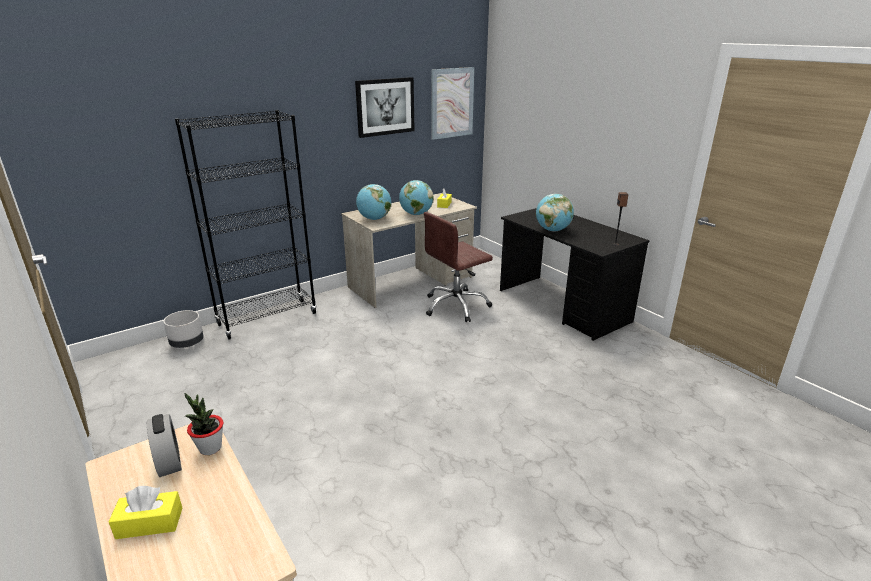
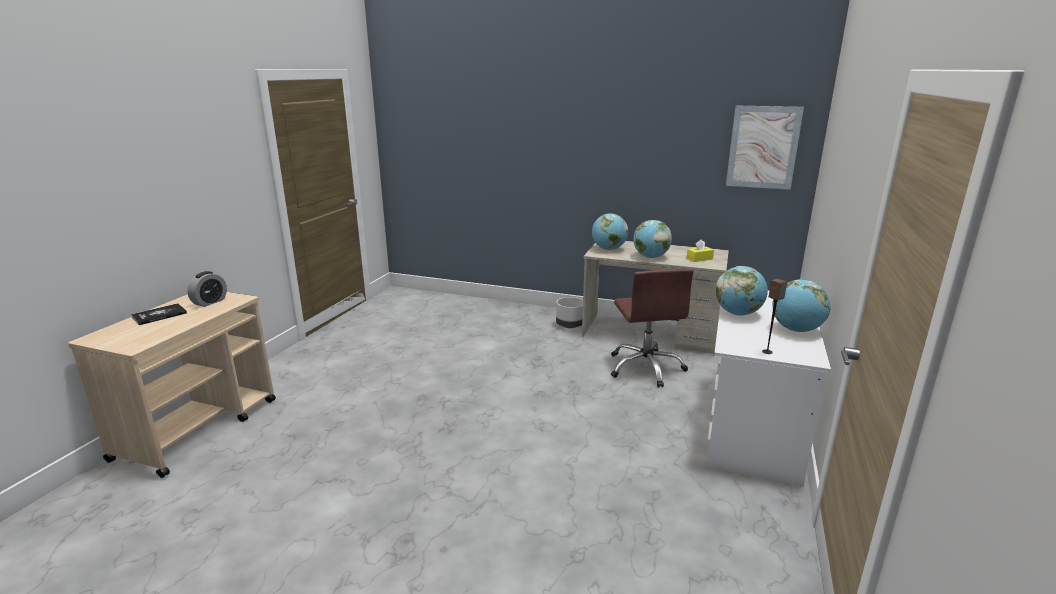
camera: 55 degrees right, 5 degrees down
(149, 523) = (159, 315): yellow tissue box -> book
(187, 343) = (444, 301): grey planter -> grey planter (570, 325)
(210, 448) = (226, 306): potted plant -> none
(267, 319) = (506, 309): black bookcase -> none
(385, 107) = (667, 140): picture -> none
(456, 306) = (646, 368): brown office chair -> brown office chair turned 120 degrees counterclockwise
(562, 306) = (752, 425): black desk -> white desk
(593, 227) = (796, 330): none -> globe

